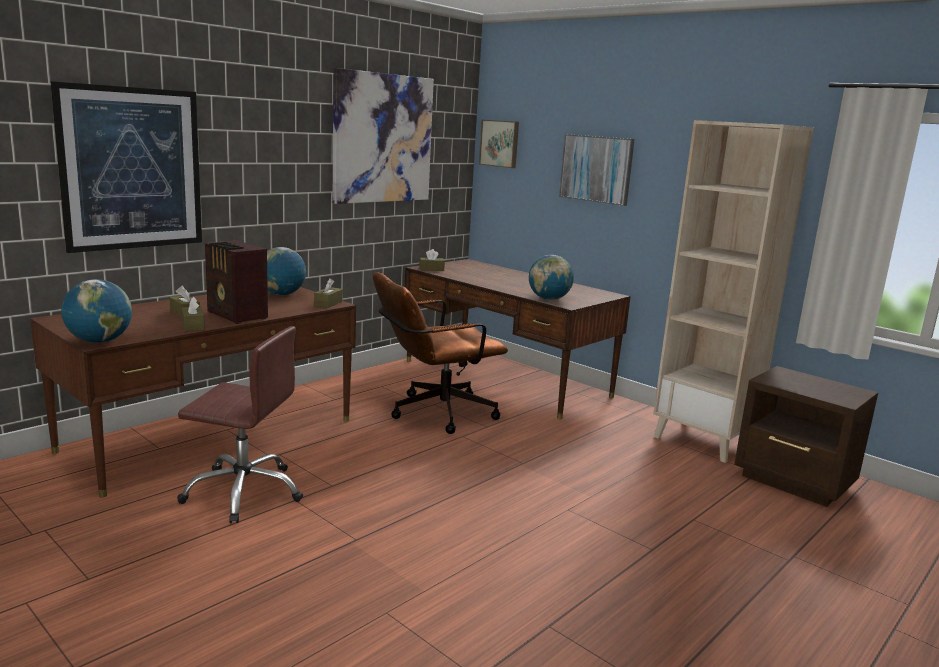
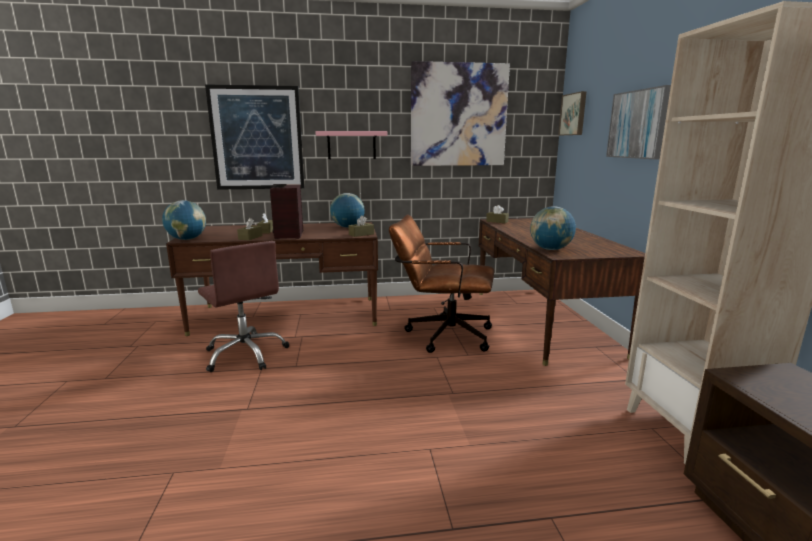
camera: 40 degrees right, 0 degrees up
(263, 177) = (351, 145): none -> pink shelf

